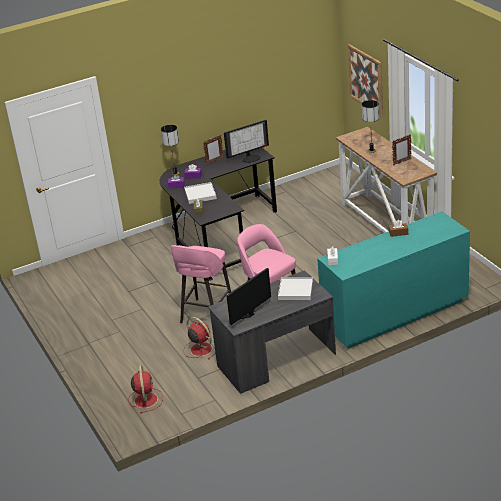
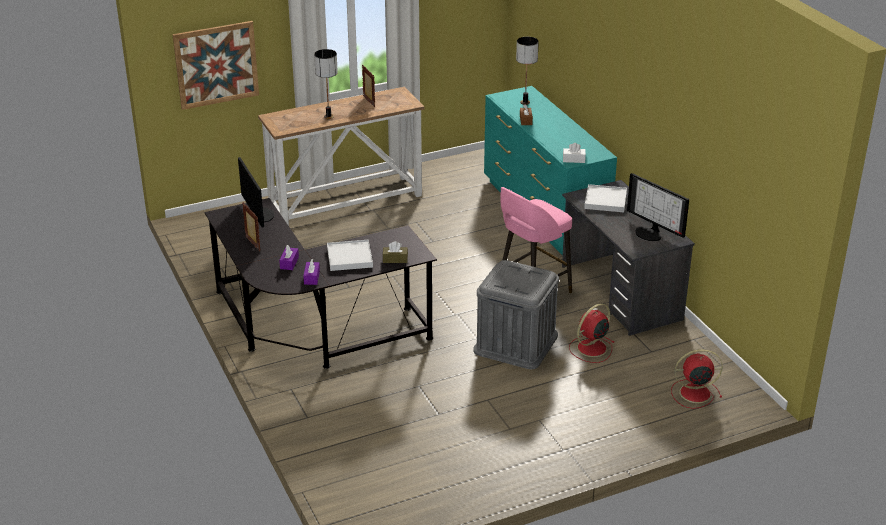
camera: 90 degrees left, 0 degrees up
(175, 173) = (272, 279): table lamp -> table lamp (525, 103)
(206, 315) = (516, 343): pink stool -> grey storage box

